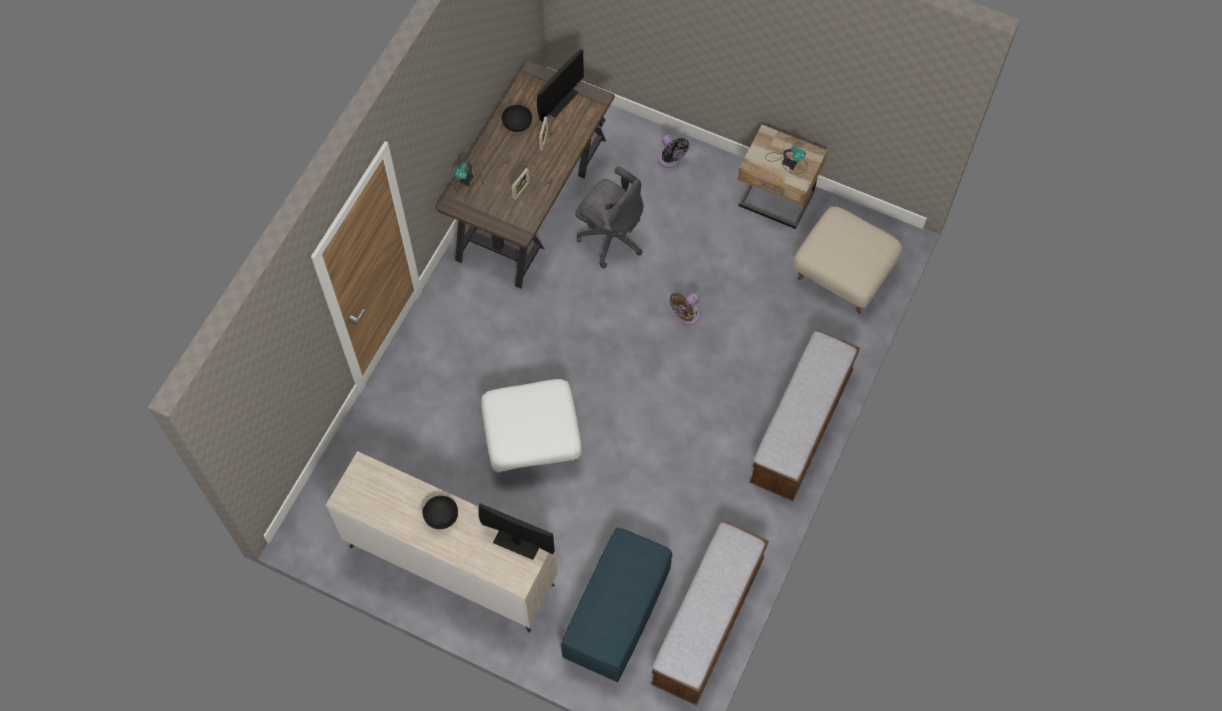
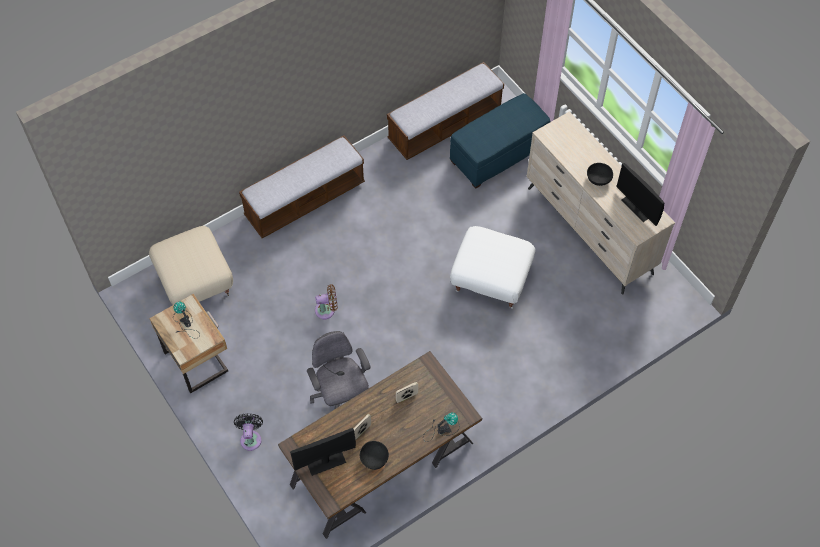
camera: 150 degrees left, 5 degrees down
(517, 542) = (557, 142): monitor -> monitor (637, 207)

